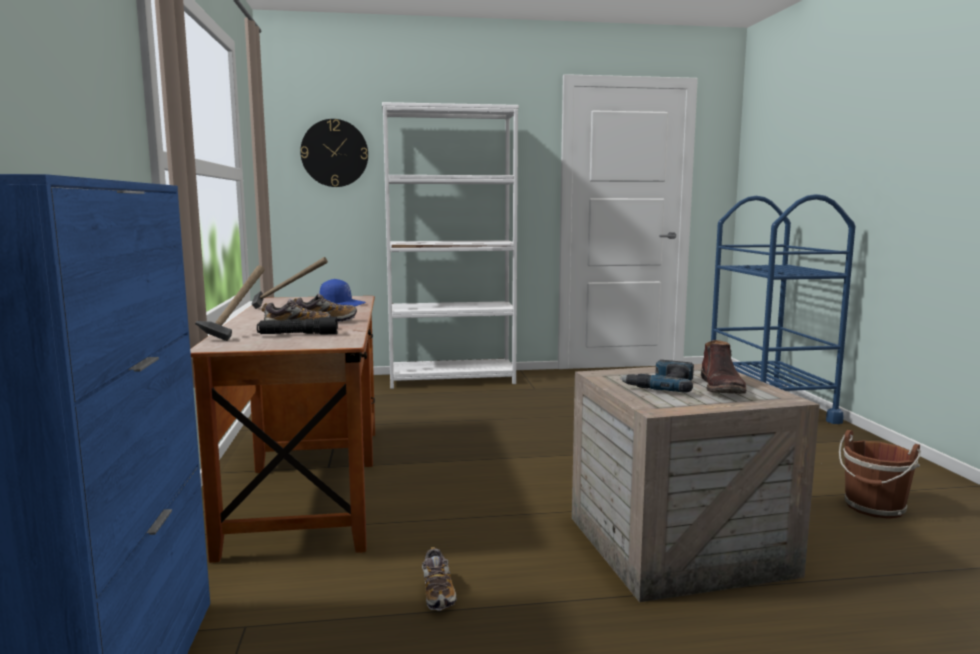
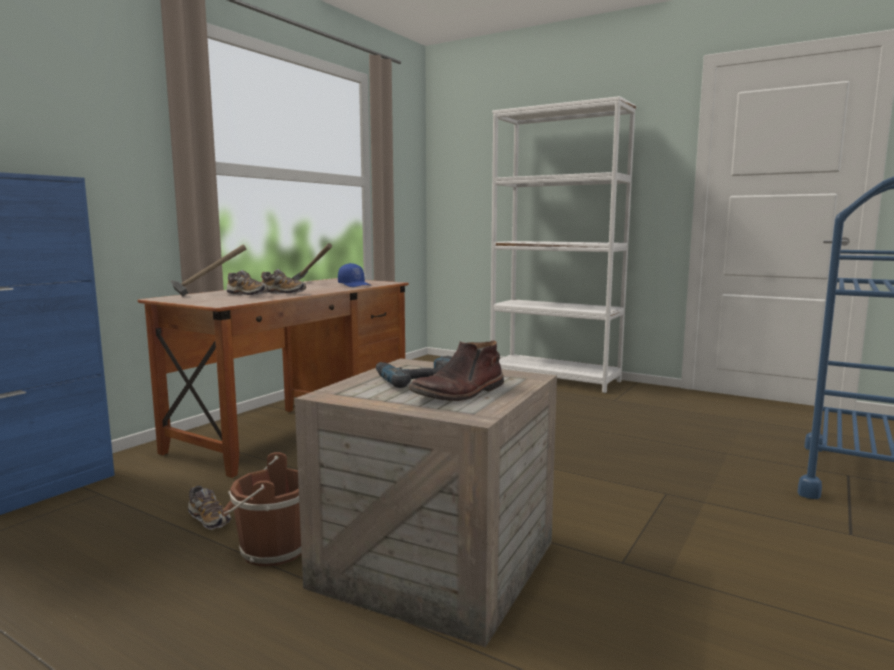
camera: 40 degrees right, 0 degrees up
(298, 335) = (229, 297): black flashlight -> none
(334, 153) = (478, 161): wall clock -> none
(438, 593) = (209, 519): shoe -> shoe turned 75 degrees counterclockwise
(874, 508) = (757, 630): brown bucket -> brown bucket (270, 550)

